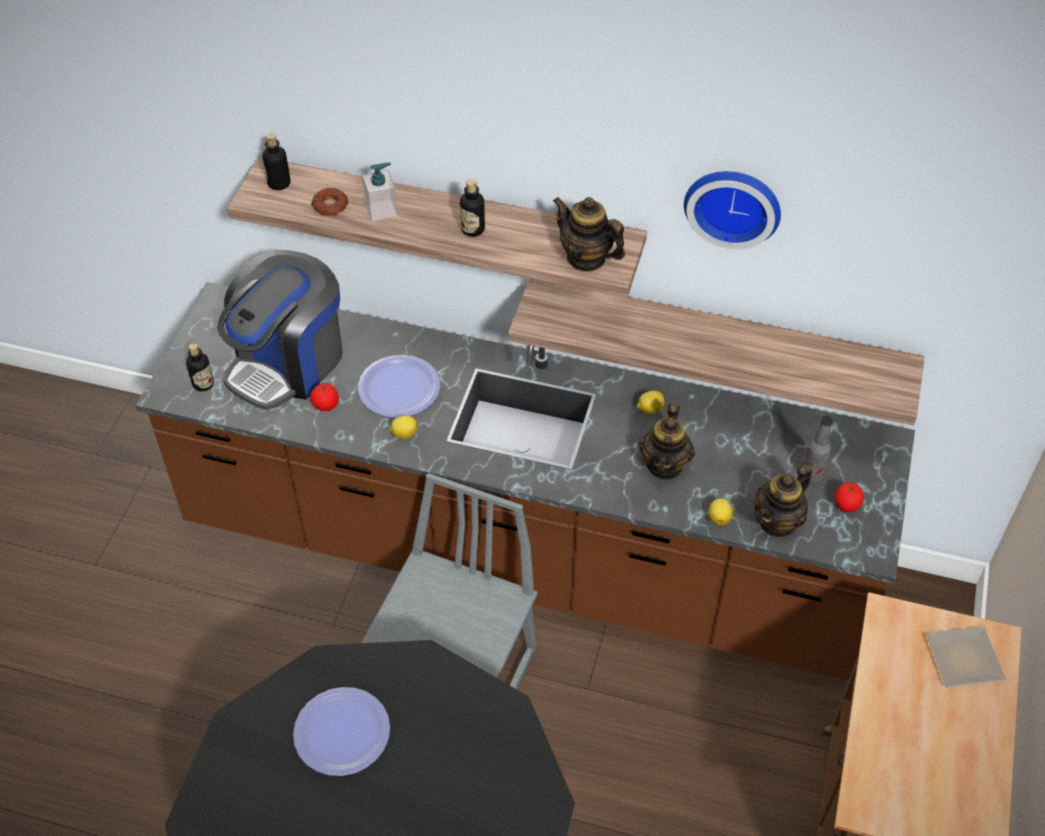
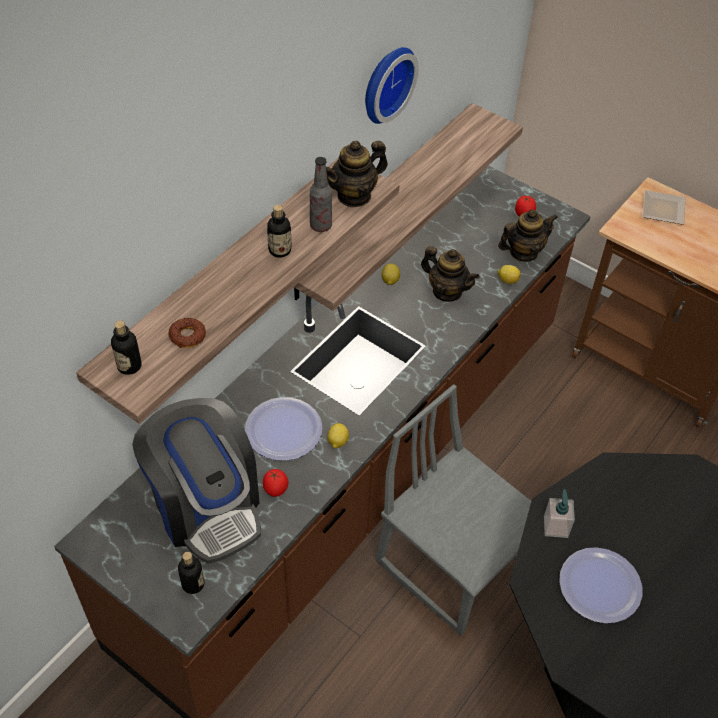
camera: 70 degrees left, 0 degrees up
(381, 210) = (217, 302): soap dispenser -> soap dispenser (555, 526)
(778, 522) = (523, 252): teapot -> teapot turned 90 degrees counterclockwise
(811, 476) = (491, 221): bottle -> bottle (321, 226)

